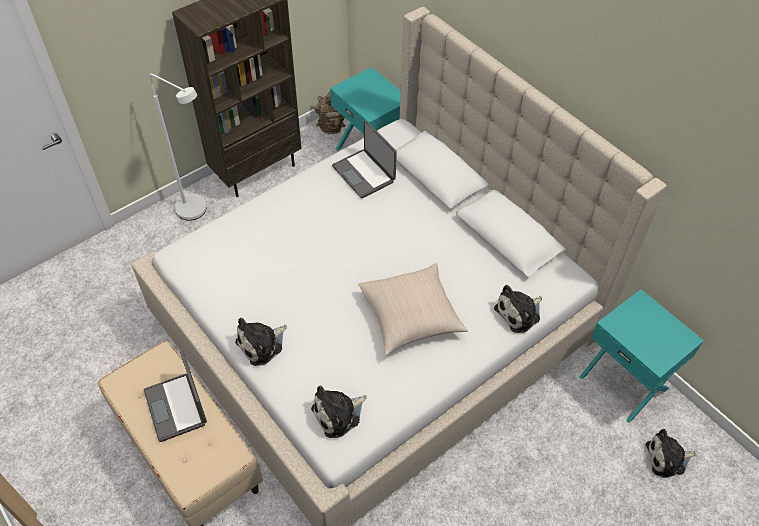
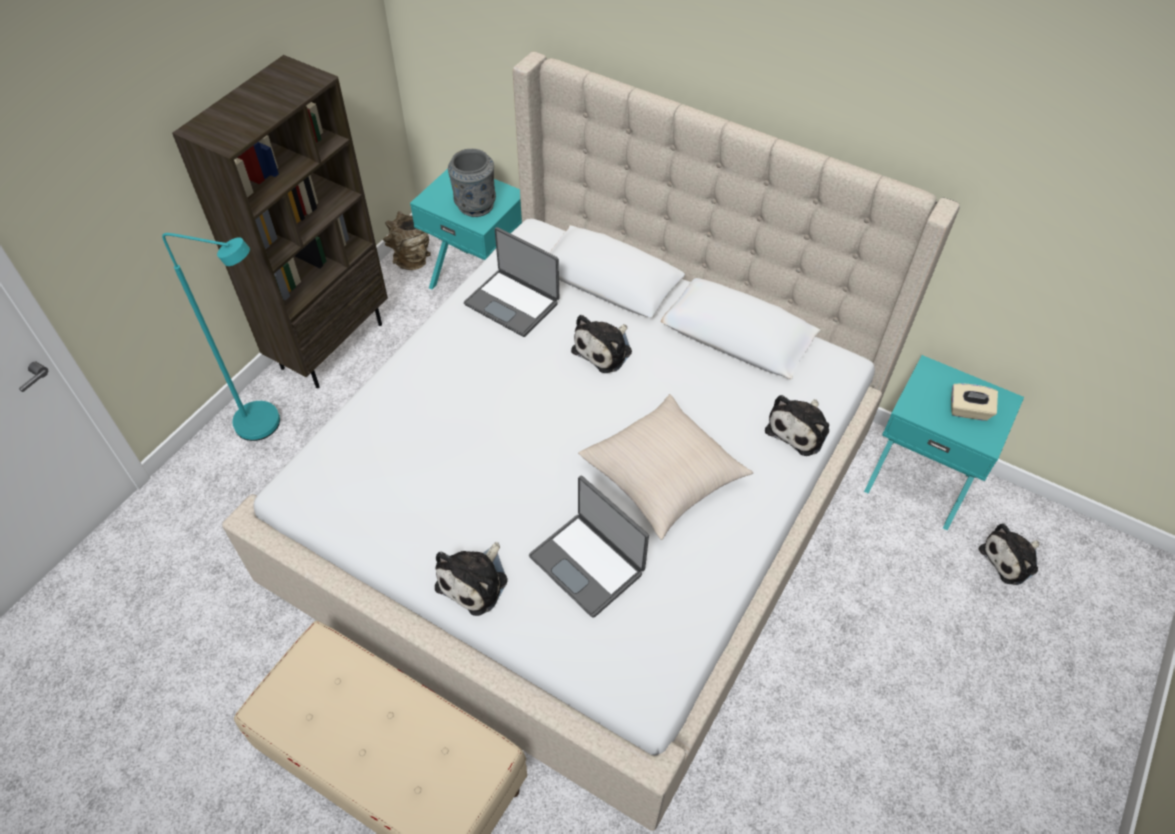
camera: 20 degrees left, 0 degrees up
(177, 407) = (374, 714): laptop -> laptop (588, 563)
(197, 212) = (269, 425): white floor lamp -> turquoise floor lamp
(338, 414) = (628, 645): plush toy -> plush toy (604, 350)
(372, 100) = (475, 206): none -> grey vase
(655, 338) = (968, 411): none -> beige tissue box

